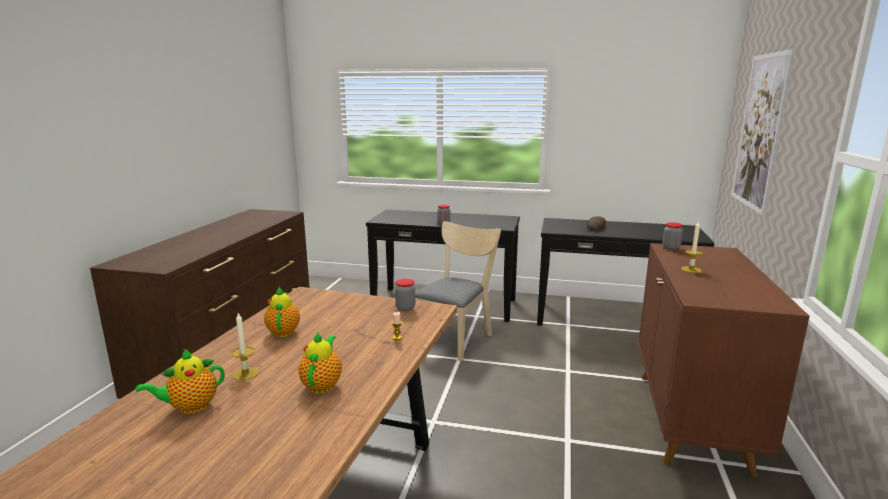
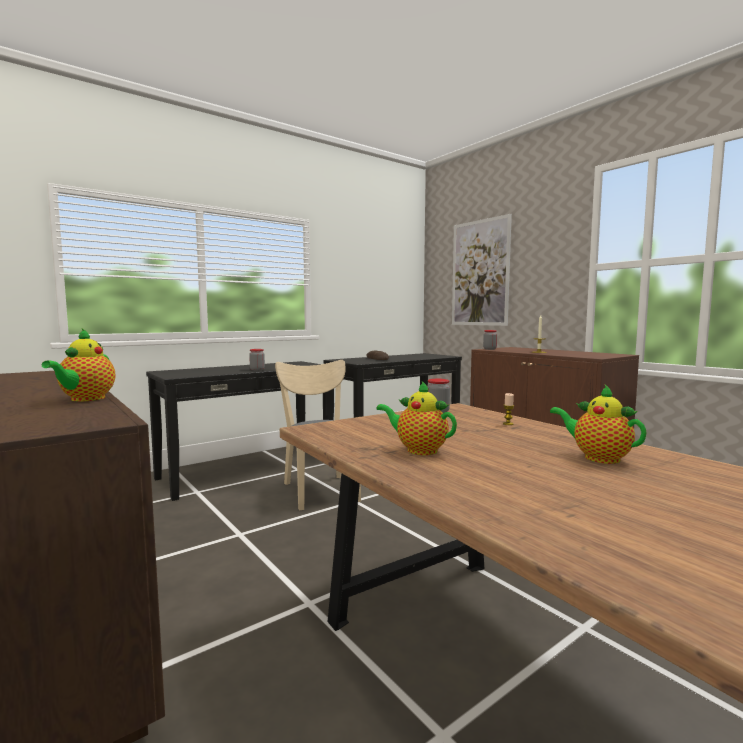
camera: 50 degrees left, 10 degrees down
(190, 407) = (617, 519): teapot -> teapot (85, 399)
(245, 373) = (531, 480): candle -> none

